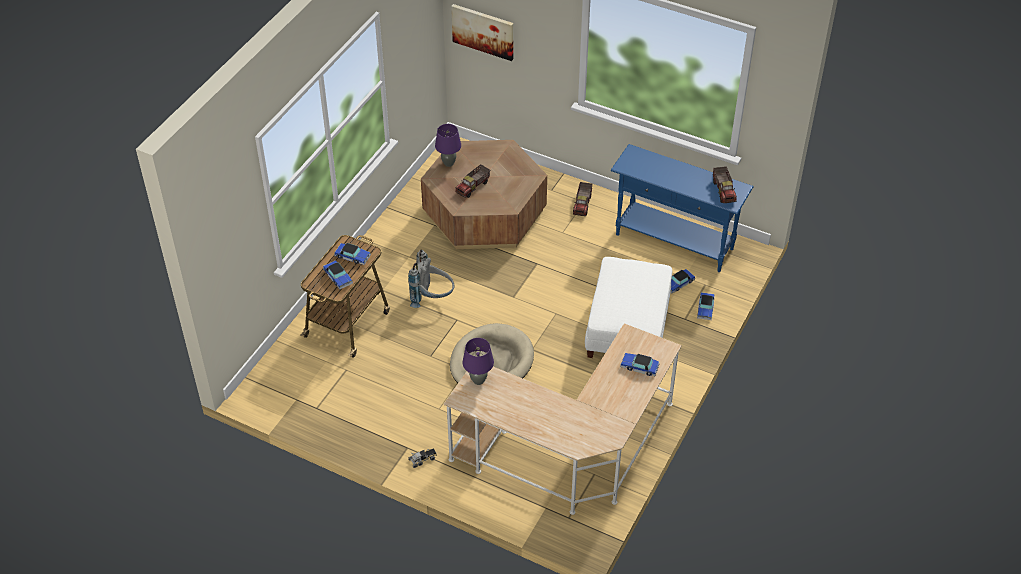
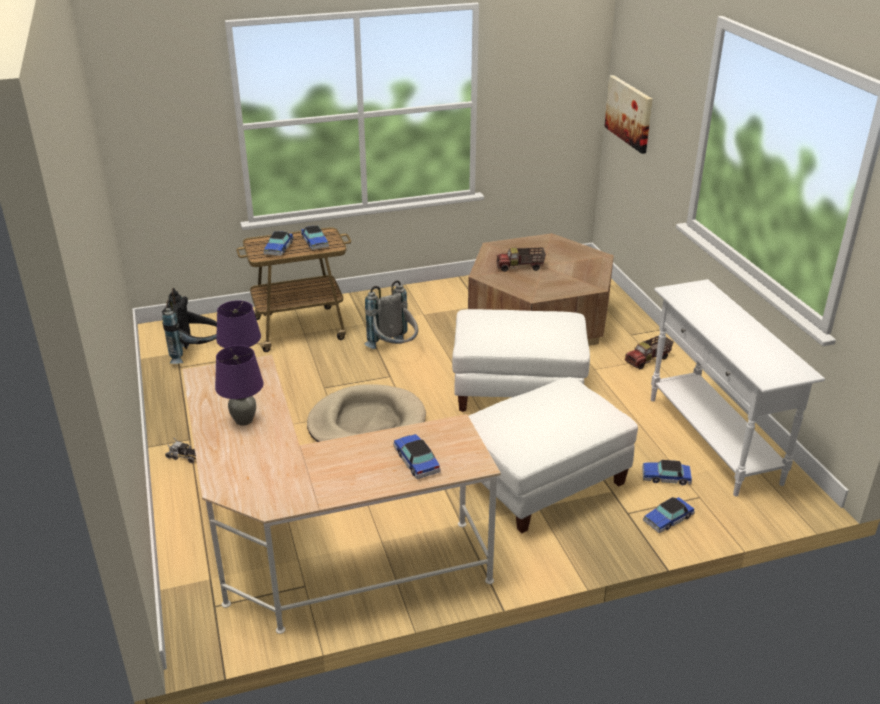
camera: 45 degrees right, 15 degrees down
(312, 391) = (197, 354): none -> black backpack
(449, 163) = (524, 244): purple table lamp -> purple table lamp (244, 420)
(540, 278) = (517, 390): none -> white ottoman
(674, 242) = (713, 440): blue console table -> white console table
(724, 191) = (773, 363): toy truck -> none

